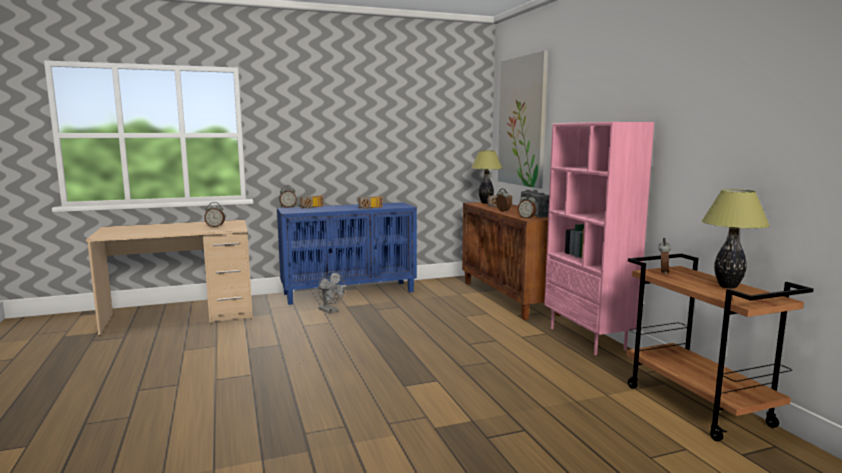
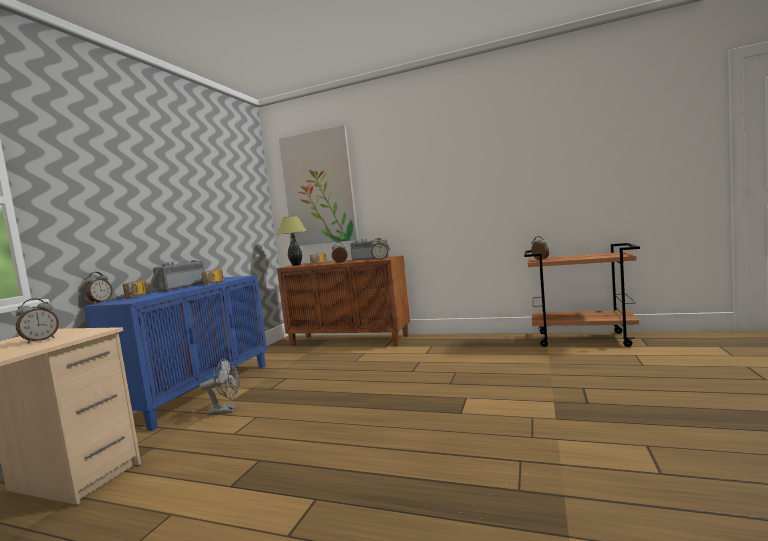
camera: 50 degrees left, 5 degrees down
(348, 206) = (180, 287): none -> radio
(588, 338) = (457, 338): pink bookcase -> none
(727, 286) = (585, 255): table lamp -> none

